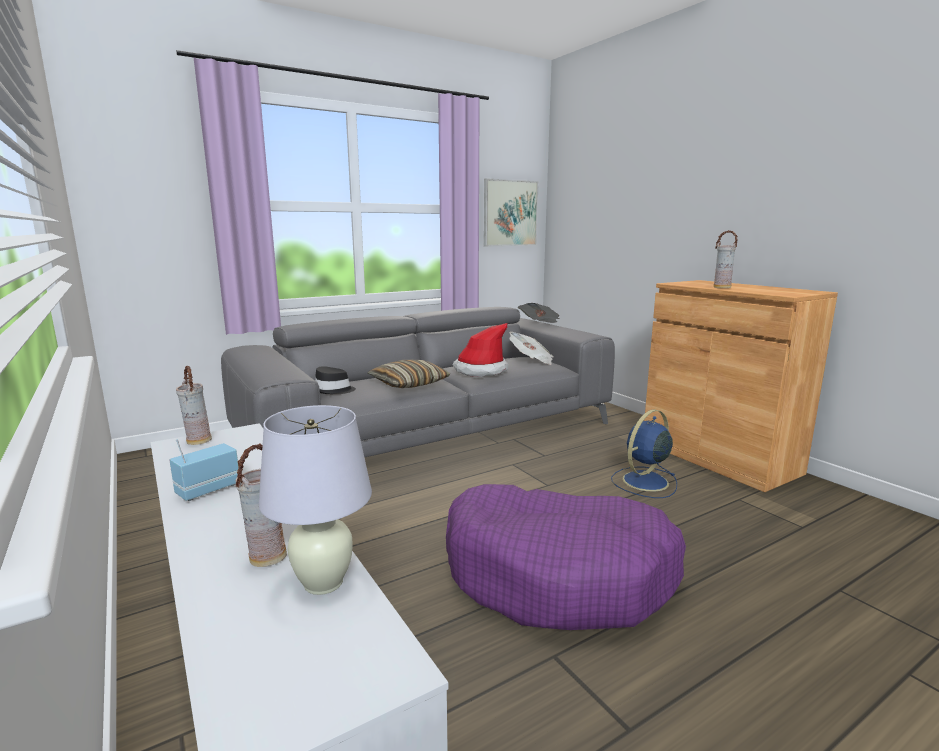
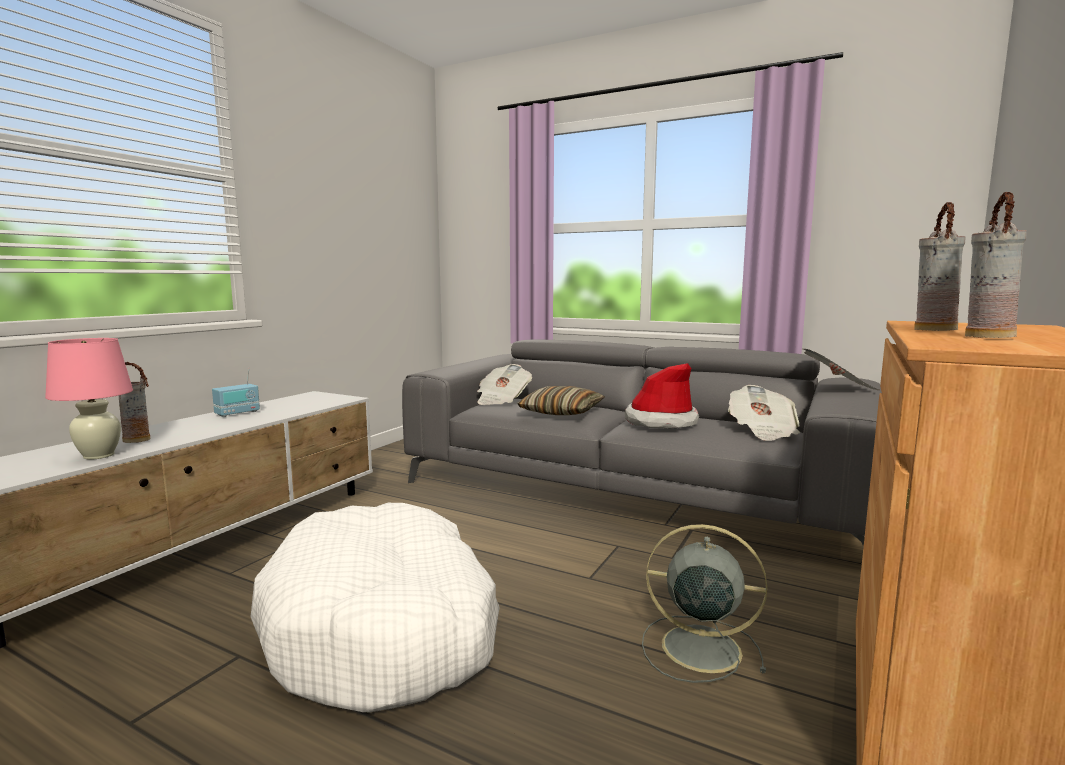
camera: 60 degrees right, 5 degrees down
(197, 441) = (320, 396): vase -> vase (986, 337)
(208, 490) = (237, 413): radio -> radio turned 120 degrees clockwise
(324, 582) = (99, 456): white table lamp -> pink table lamp
(332, 390) = (502, 400): black hat -> newspaper
(510, 213) = (893, 218): picture -> none
(558, 574) = (384, 628): purple dog bed -> white dog bed
(644, 482) = (697, 647): blue fan -> grey fan

